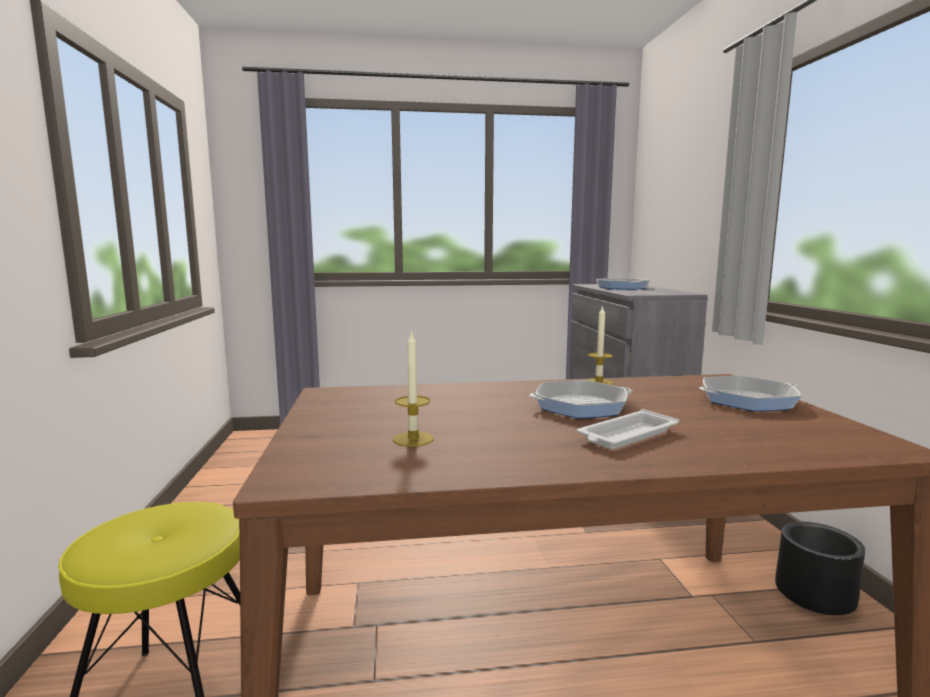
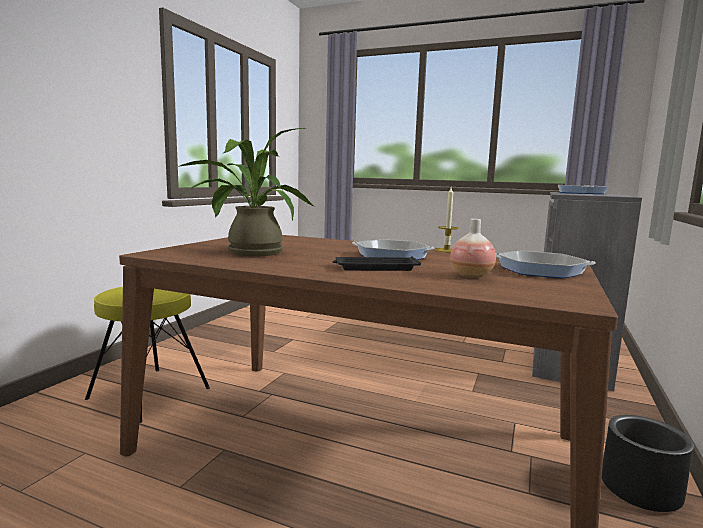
camera: 30 degrees right, 0 degrees up
(413, 439) = (248, 252): candle -> potted plant
(626, 436) = (375, 268): white tray -> black tray
(729, 425) = (471, 275): none -> vase

